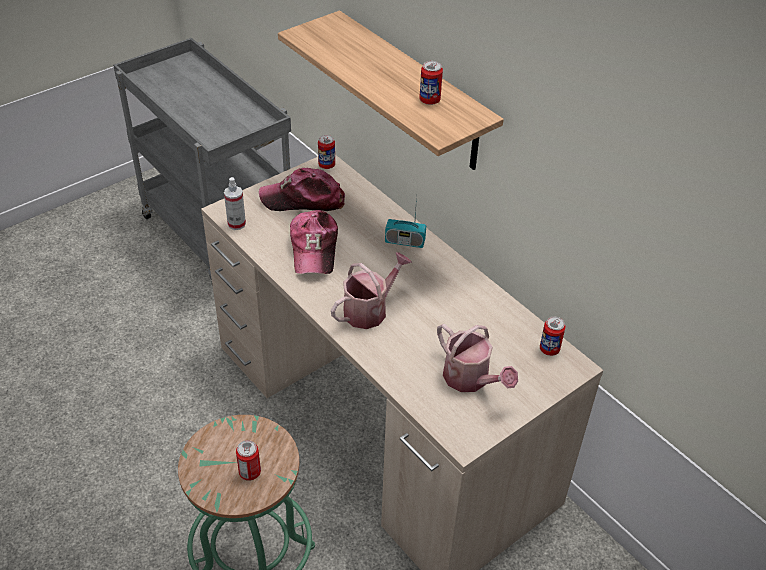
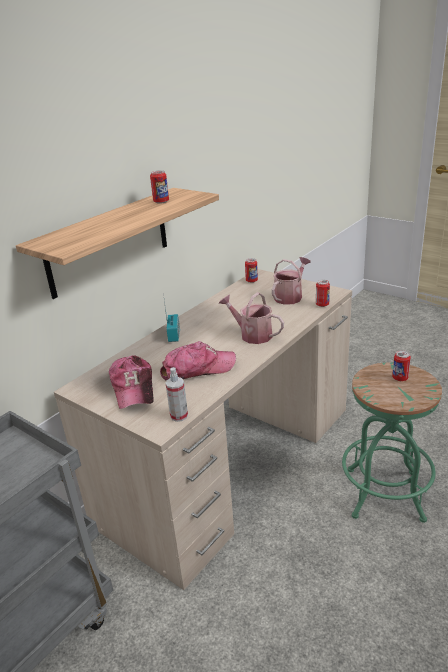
camera: 100 degrees left, 15 degrees down
(326, 165) = (78, 388): can -> can (322, 304)

